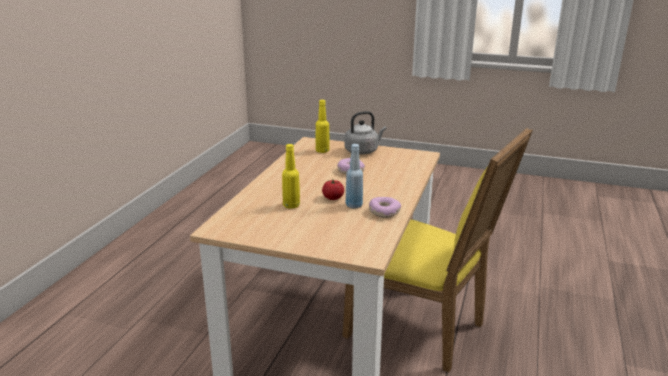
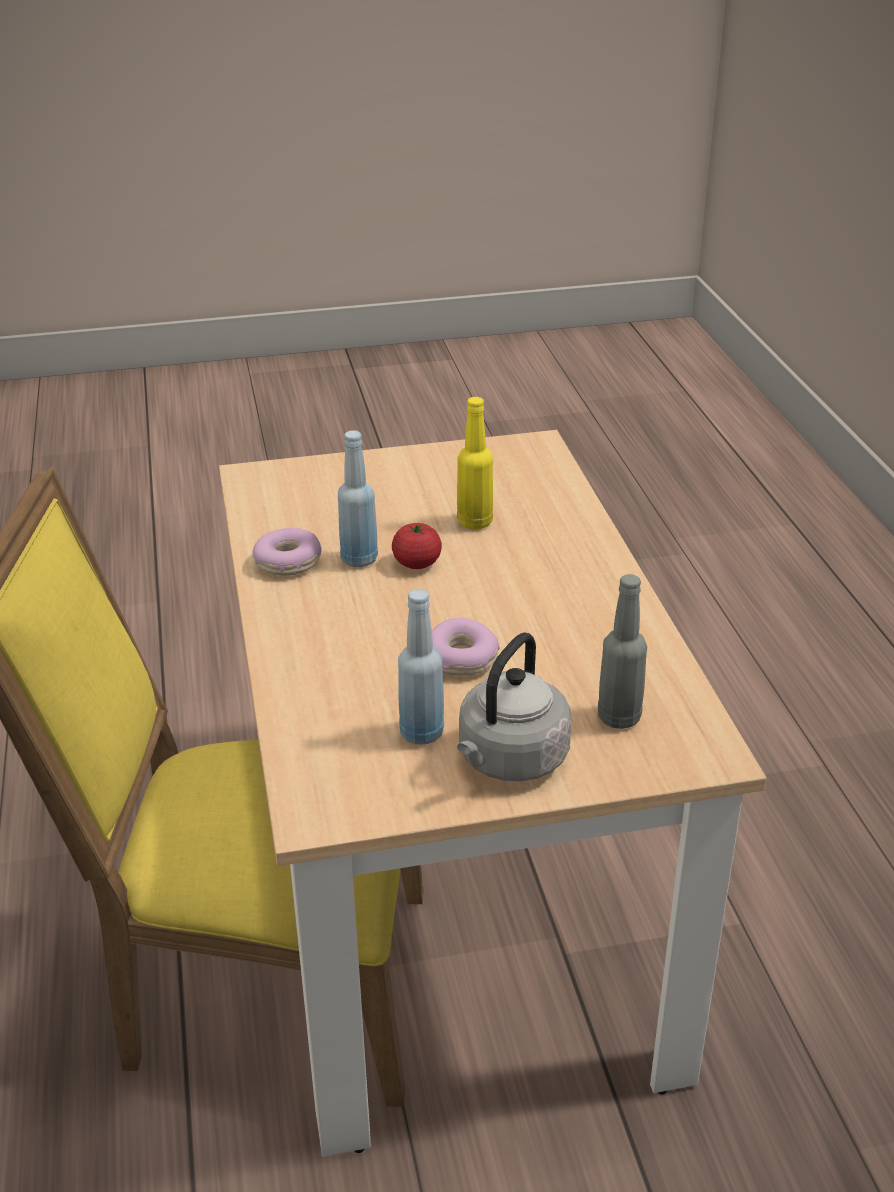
camera: 150 degrees right, 10 degrees up
(322, 151) = (619, 717): yellow bottle -> grey bottle
(381, 160) = (421, 733): none -> blue bottle

